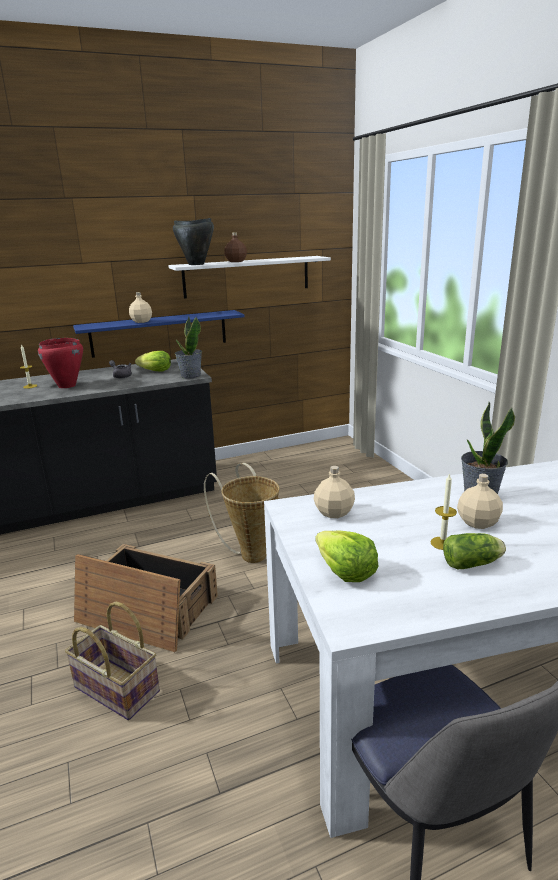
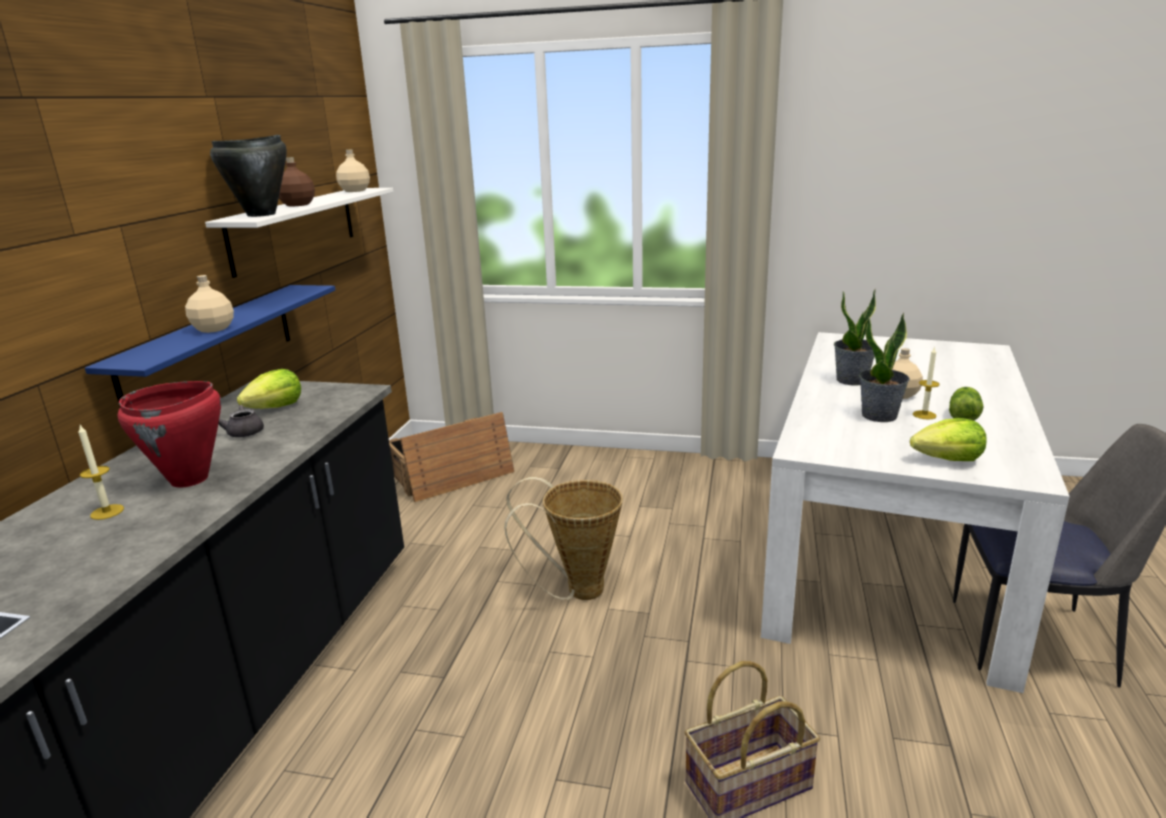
camera: 55 degrees left, 0 degrees up
(146, 610) = (608, 713): crate -> crate (449, 473)
(190, 376) = (356, 393): potted plant -> potted plant (879, 416)
(334, 512) = (831, 435): beige bottle -> beige bottle (354, 191)

